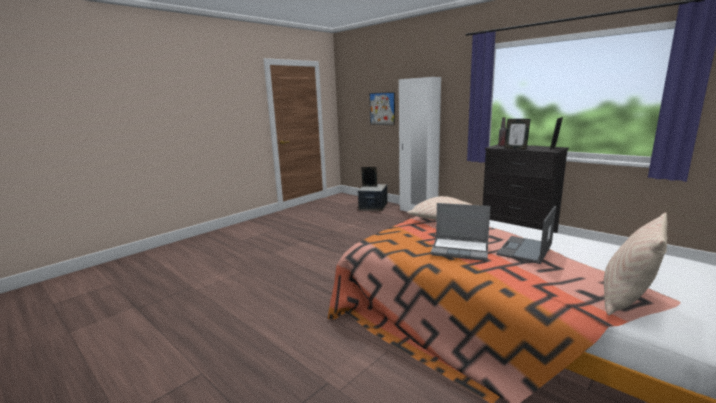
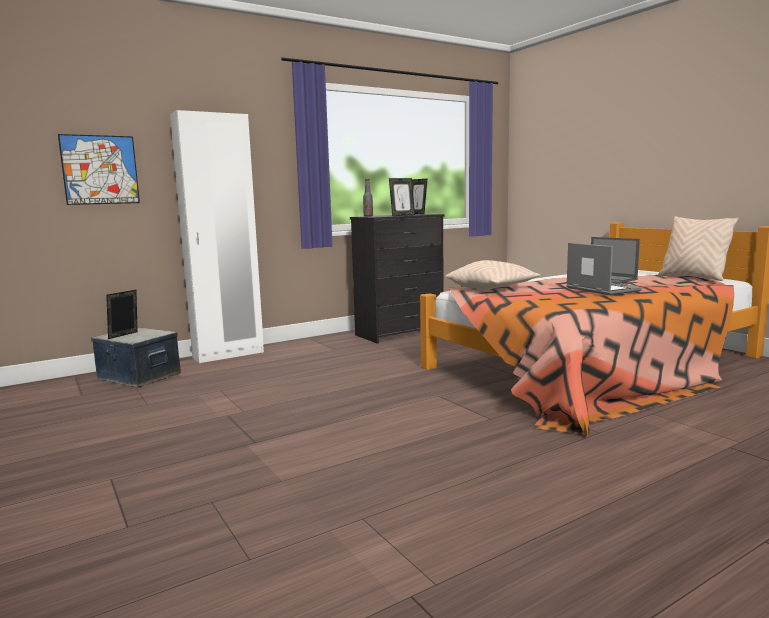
camera: 75 degrees left, 5 degrees down
(460, 250) = (601, 289): laptop -> laptop turned 60 degrees counterclockwise

